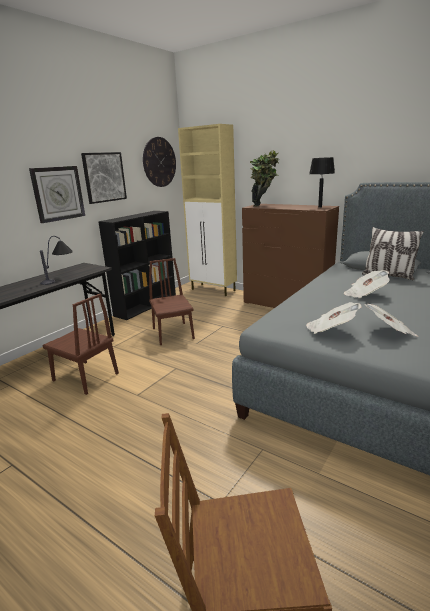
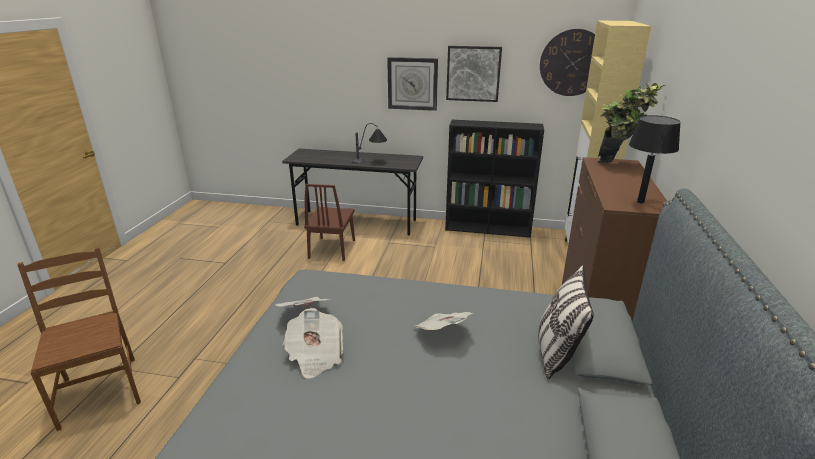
camera: 65 degrees right, 5 degrees up
(173, 333) = (436, 263): brown chair -> none

